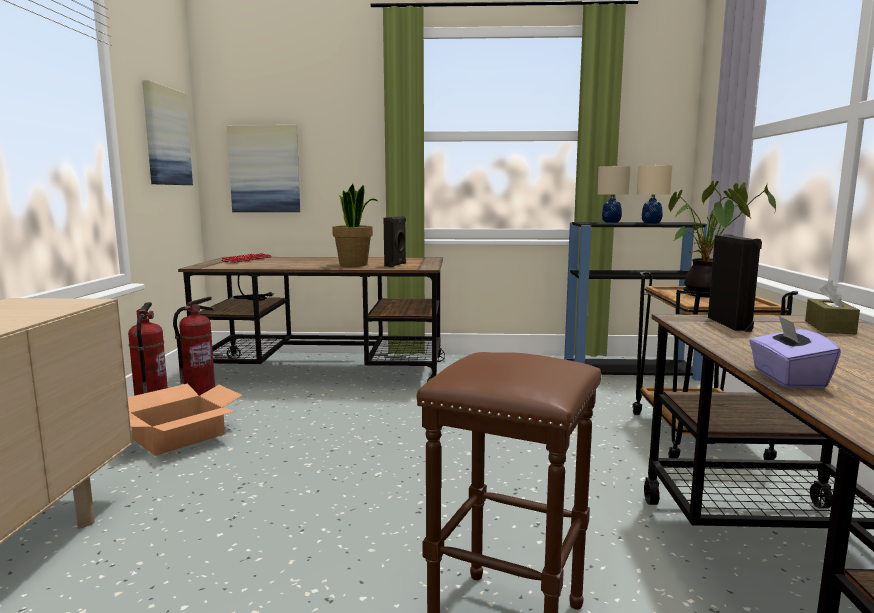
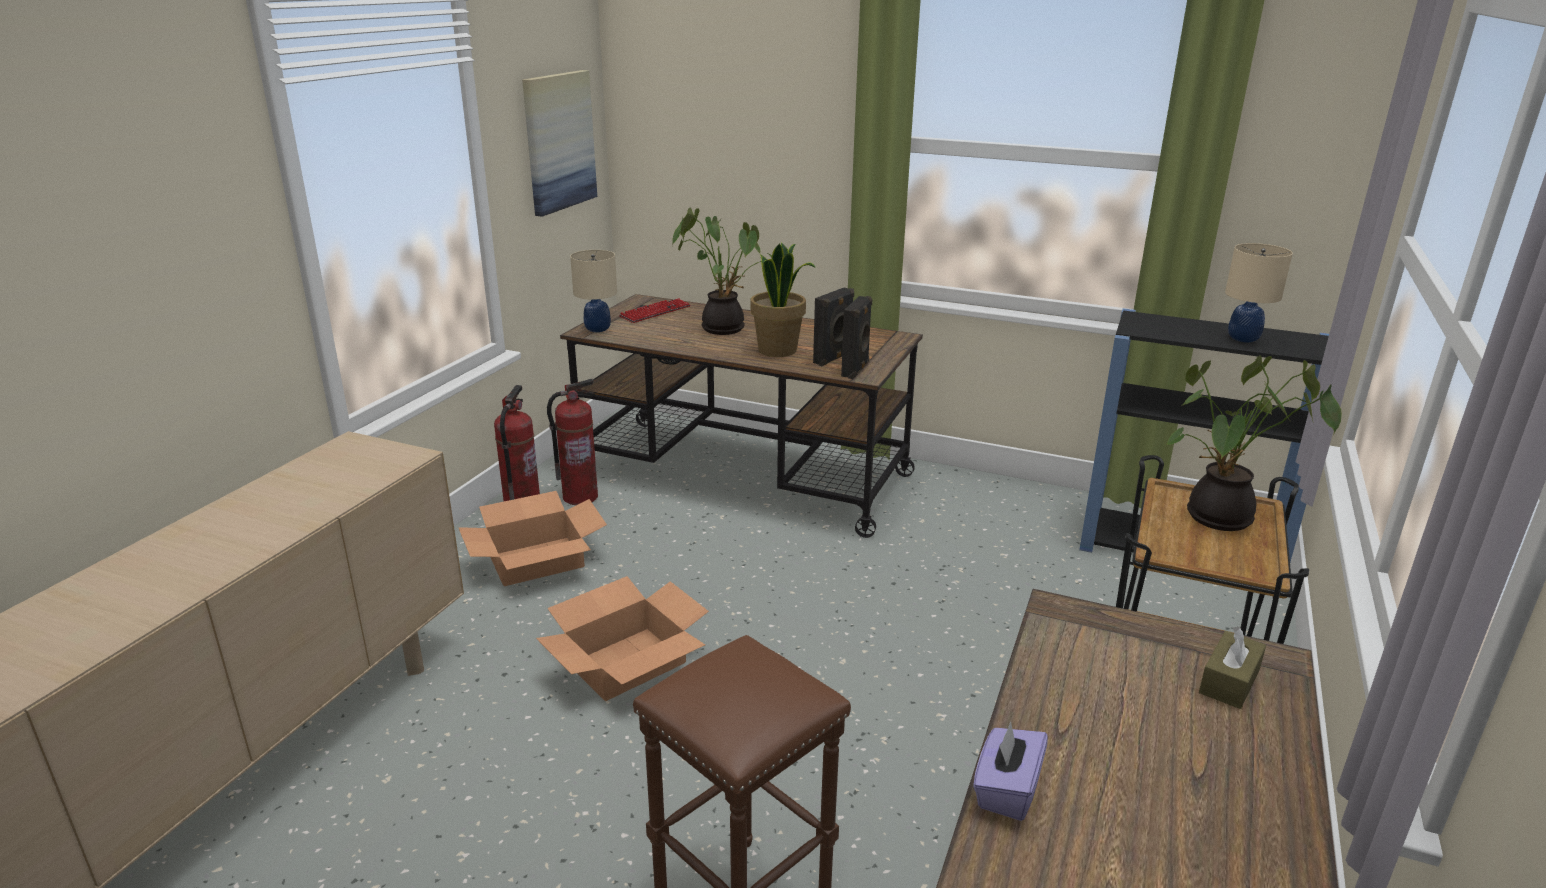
camera: 20 degrees right, 15 degrees up
(265, 169) = (692, 174): picture -> none
(295, 483) = (627, 663): none -> cardboard box
(305, 261) = (724, 327): none -> potted plant
(612, 222) = (1184, 323): beige table lamp -> beige table lamp (598, 330)
(730, 324) = (1103, 642): black speaker -> black speaker (856, 369)

